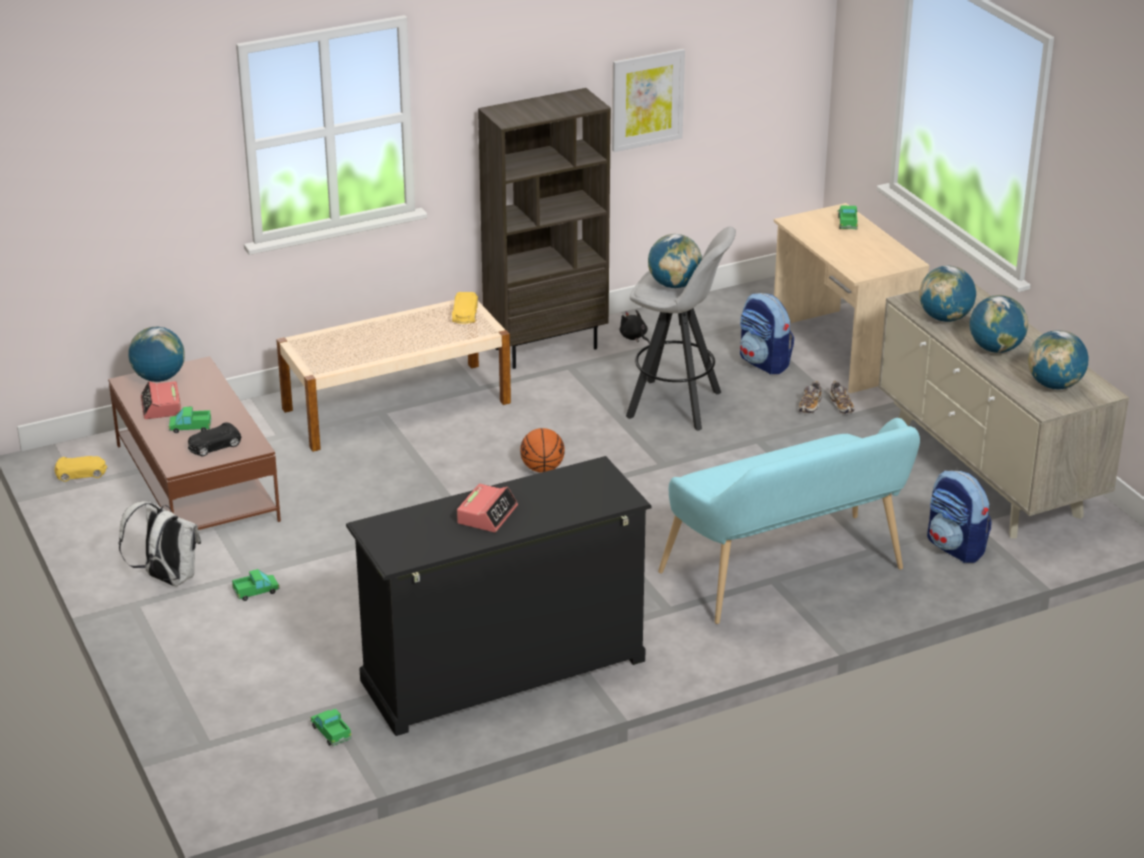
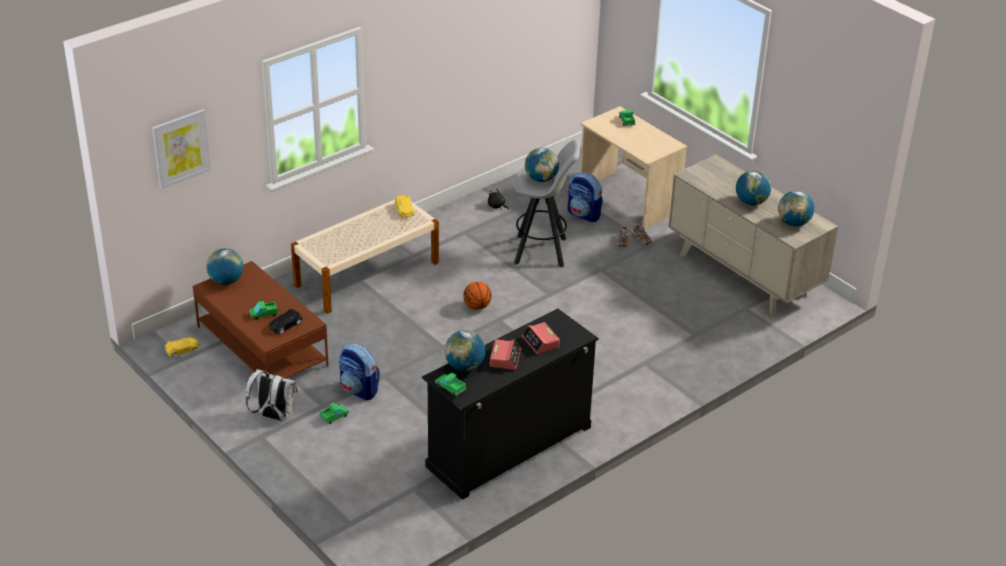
camera: 15 degrees left, 5 degrees up
(161, 406) = (237, 301): alarm clock -> alarm clock (540, 342)
(331, 732) = (422, 503): toy truck -> toy truck (450, 387)
(546, 348) = (445, 220): brown bookcase -> none
(647, 99) = (496, 56): picture -> picture (181, 148)
(789, 575) = (653, 358): turquoise bench -> none
(945, 318) = (714, 184): globe -> globe (464, 366)
(956, 547) = (742, 326): backpack -> backpack (359, 390)

